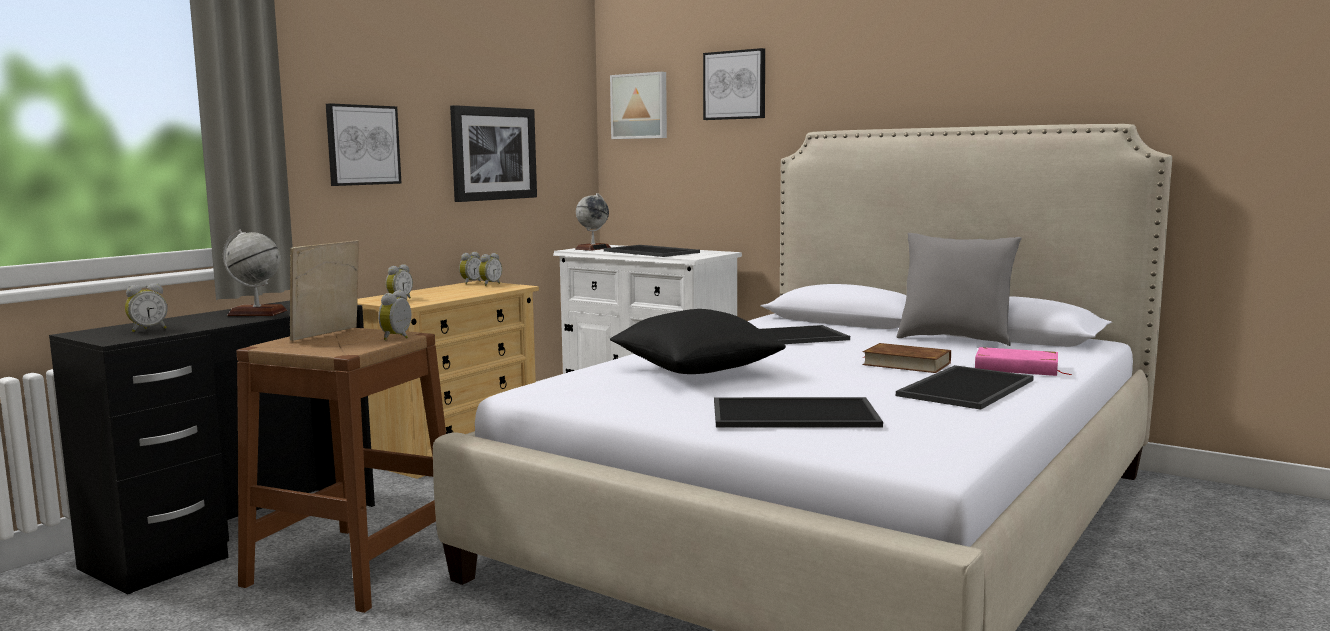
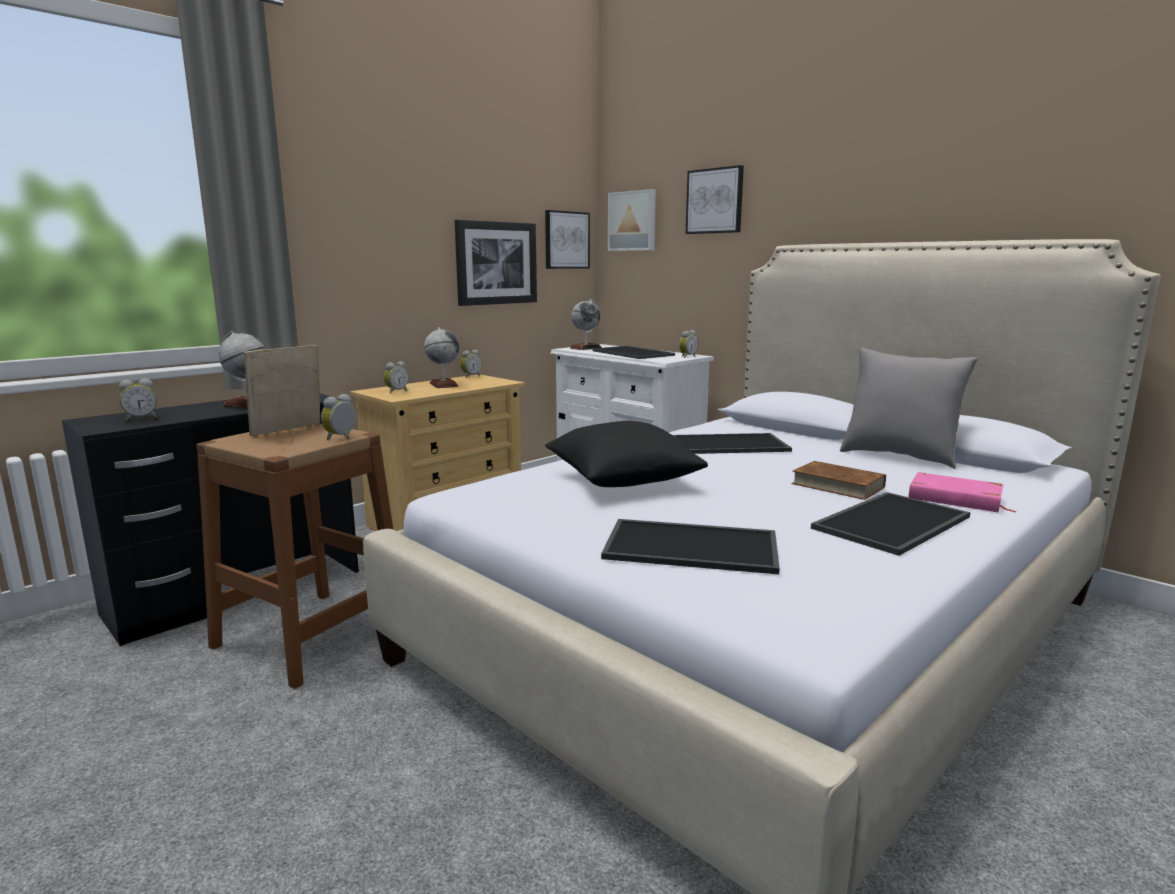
camera: 10 degrees right, 5 degrees up
(362, 145) = (369, 255): picture -> picture (566, 240)
(447, 291) = (443, 385): none -> globe
(489, 284) = (484, 379): alarm clock -> alarm clock (686, 357)

